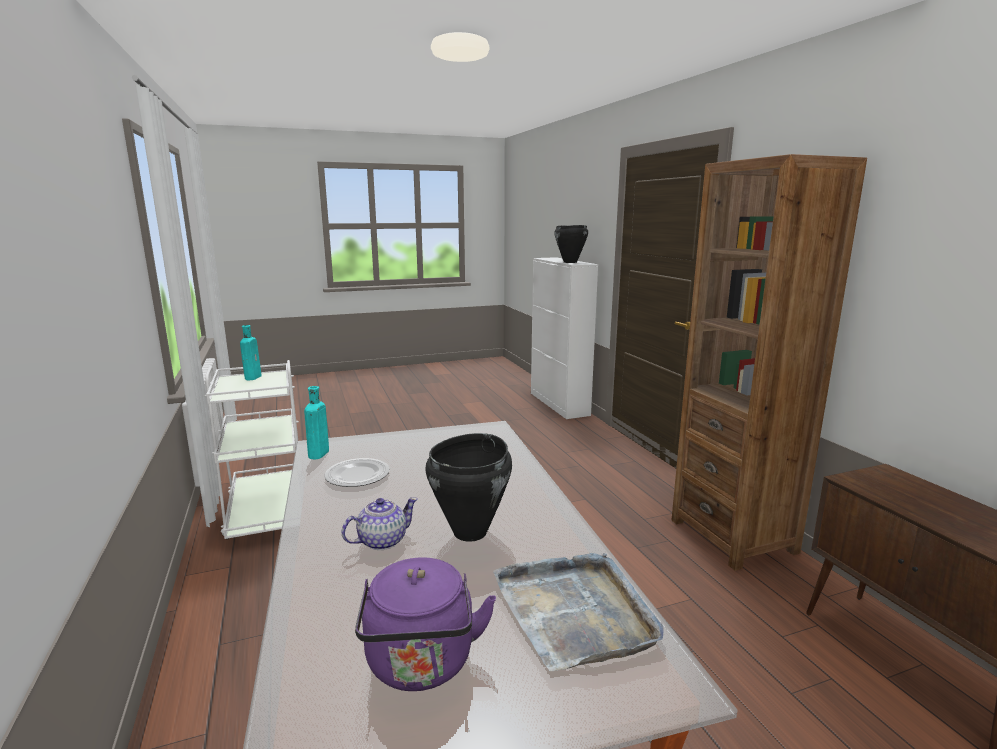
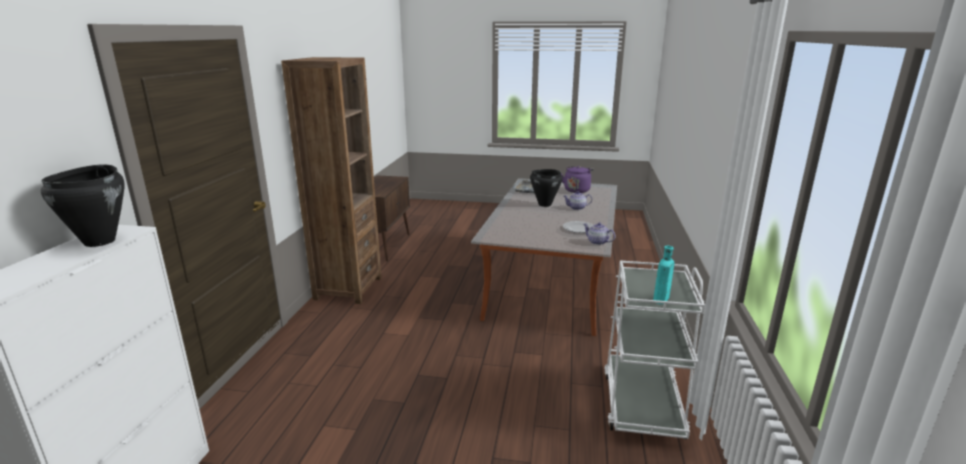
camera: 150 degrees left, 5 degrees up
(318, 455) = (597, 242): turquoise bottle -> teapot

